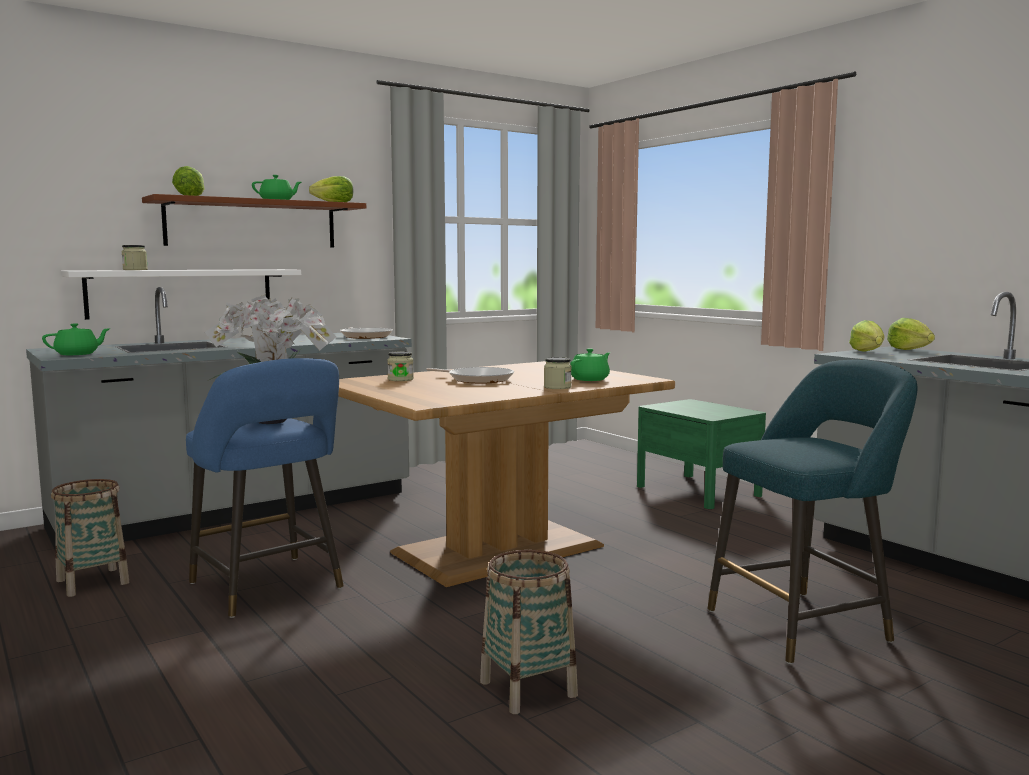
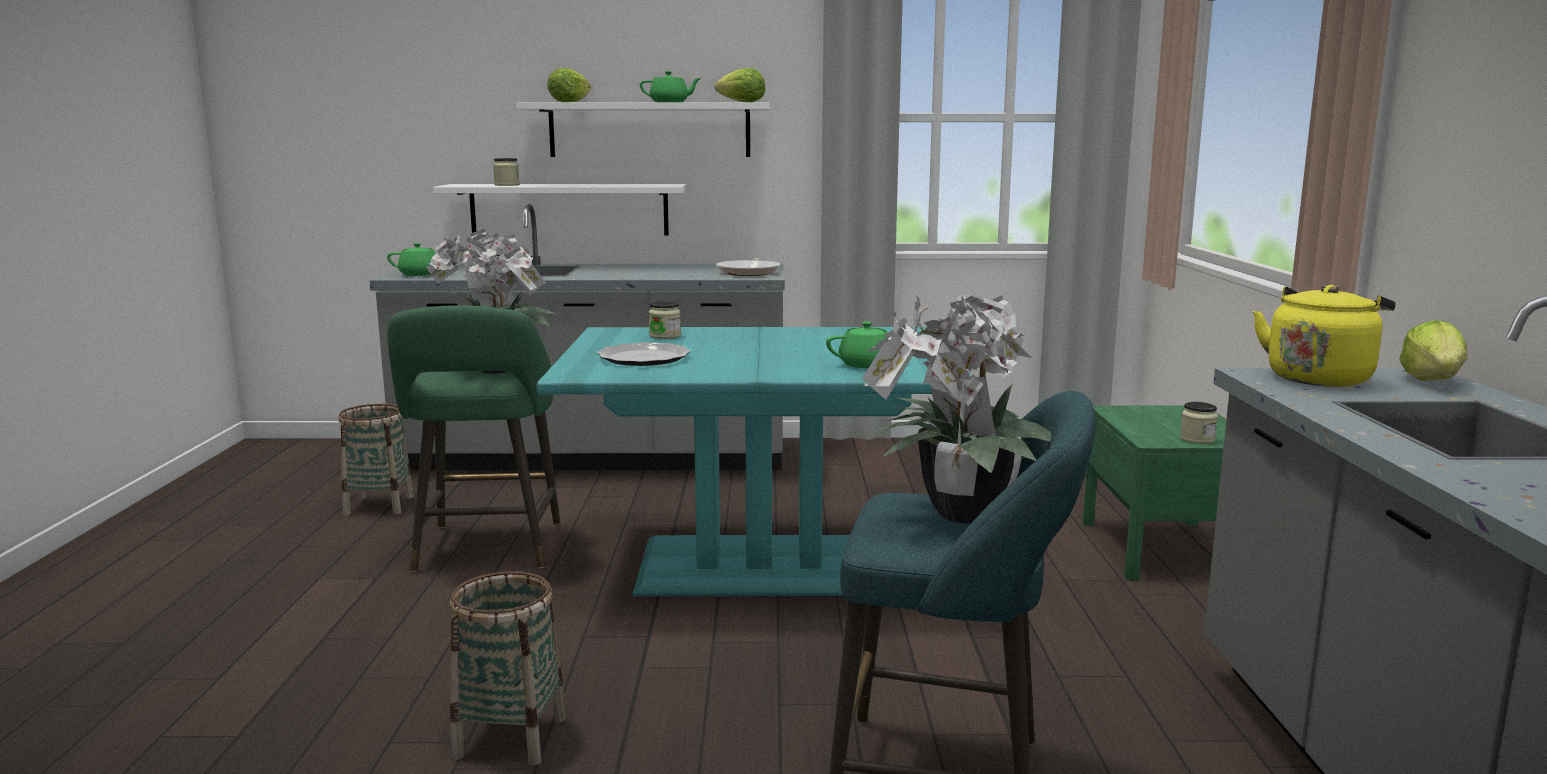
camera: 35 degrees right, 5 degrees up
(252, 224) = (649, 130): brown shelf -> white shelf
(269, 588) = (487, 550): blue stool -> green stool
(437, 391) = (643, 358): none -> plate
(477, 379) = (741, 347): frying pan -> none
(496, 549) = (759, 565): brown dining table -> turquoise dining table
(557, 387) = (785, 372): jar -> jar (1197, 439)
(807, 443) = (956, 515): none -> potted plant
(868, 353) = (1320, 378): lettuce -> yellow kettle

